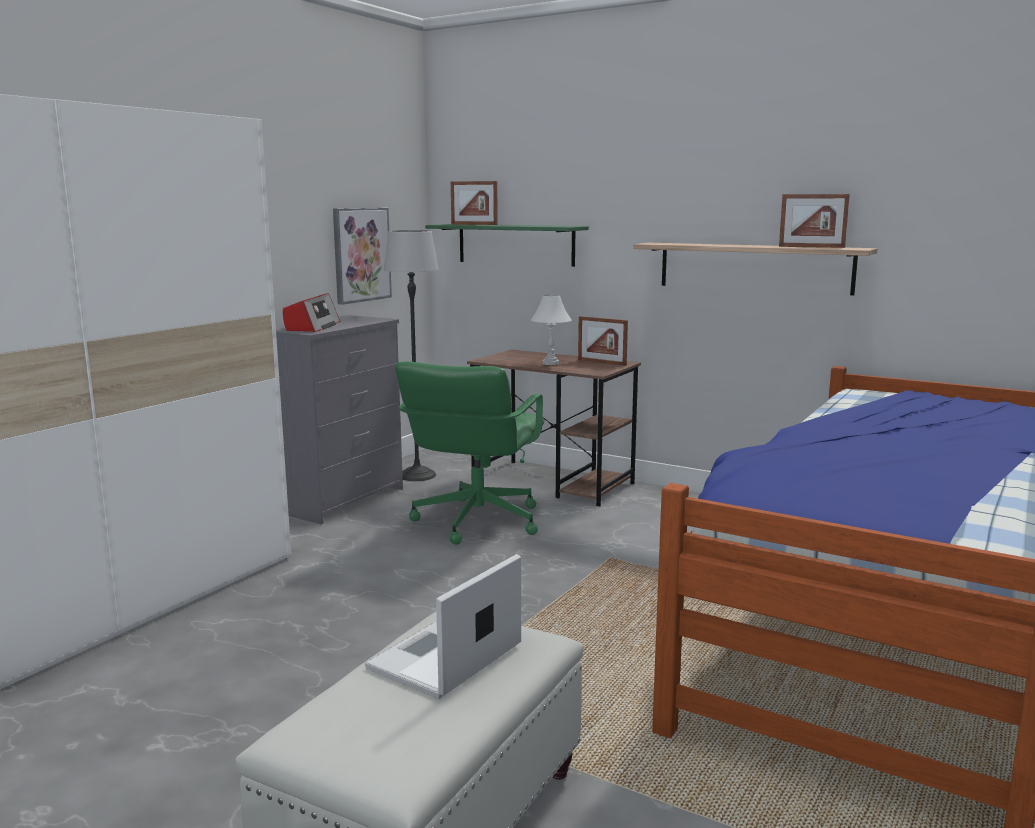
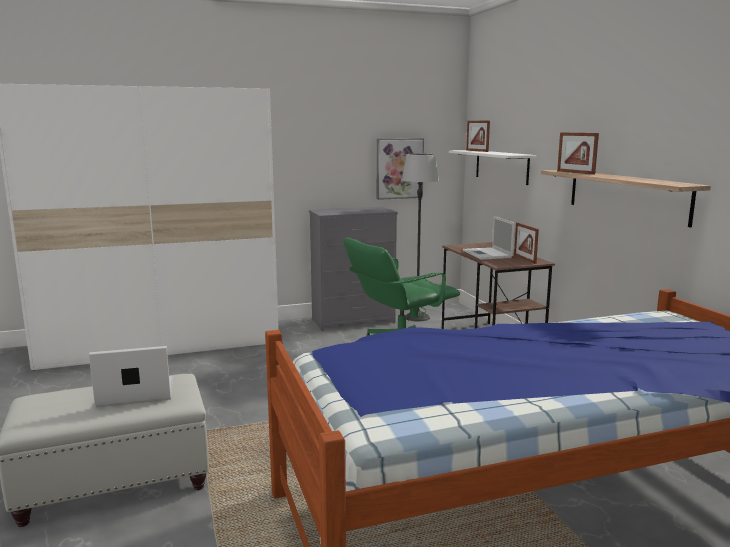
camera: 40 degrees right, 0 degrees up
(312, 326) = (337, 211): radio -> none
(515, 244) = (501, 166): green shelf -> white shelf
(550, 363) = (488, 254): white table lamp -> laptop
(811, 247) = (653, 180): picture frame -> picture frame (575, 172)

